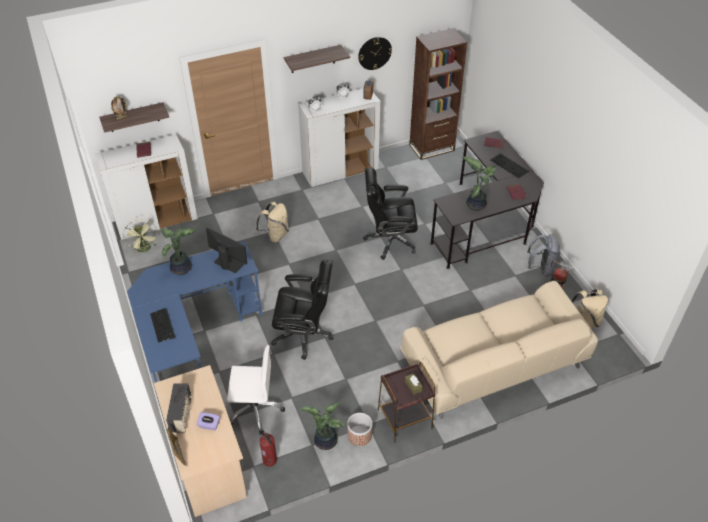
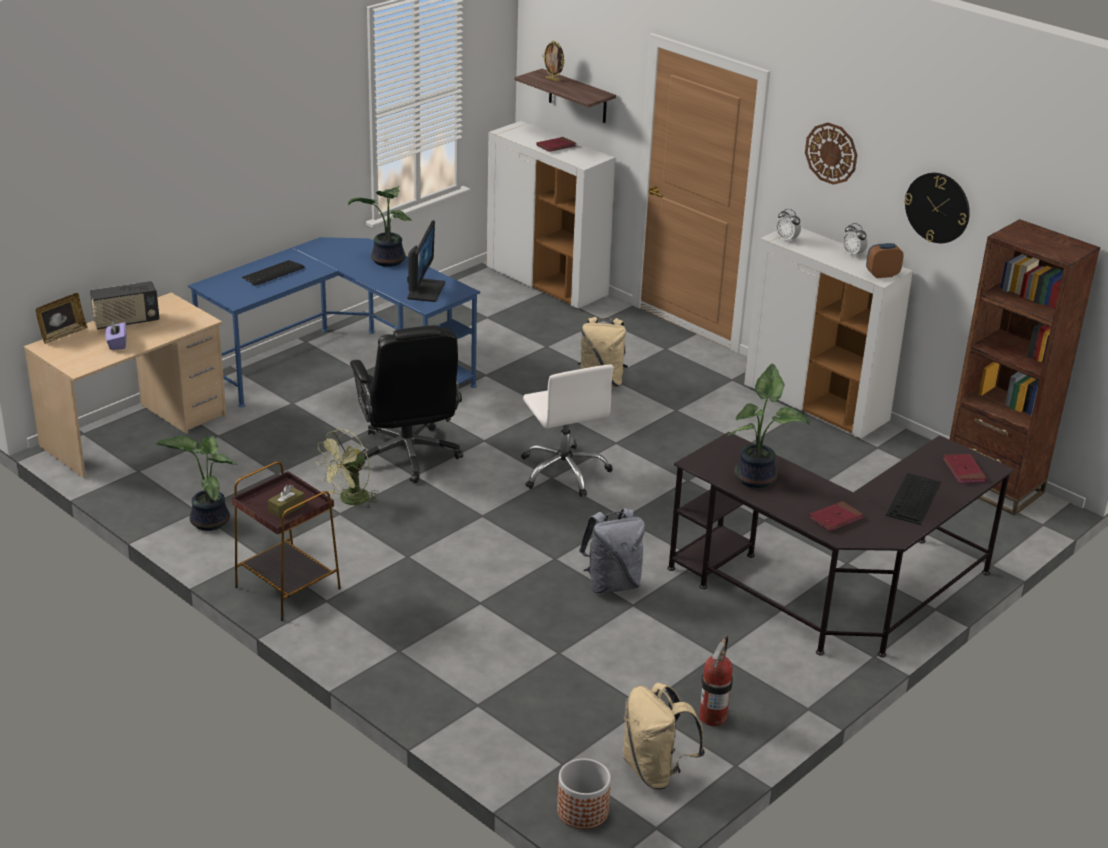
camera: 65 degrees right, 15 degrees down
(145, 249) = (483, 289): green fan -> green fan (350, 501)
(255, 410) = (238, 448): white office chair -> white office chair (564, 471)
(270, 460) = (154, 482): fire extinguisher -> none
(313, 59) = (831, 153): shelf -> wall clock
(359, 435) = (234, 550): planter -> planter (582, 811)
(390, 240) = (686, 491): black office chair -> none
(493, 365) = (462, 665): beige sofa -> none
(541, 268) = (764, 687): grey backpack -> grey backpack (612, 584)

